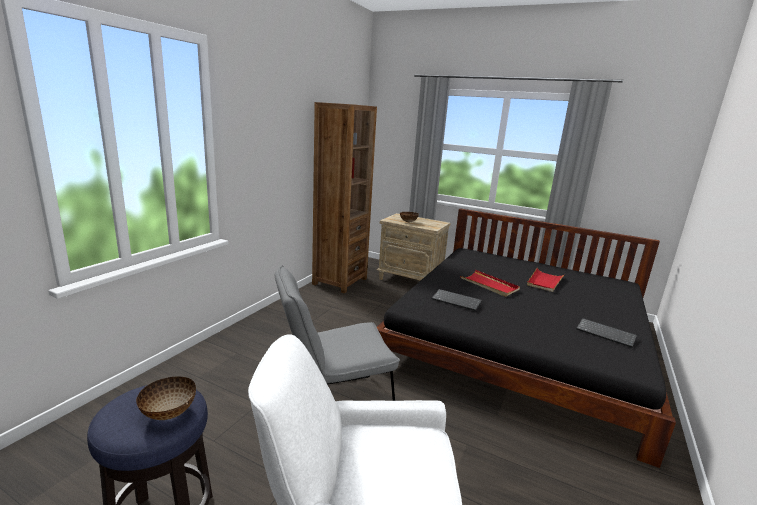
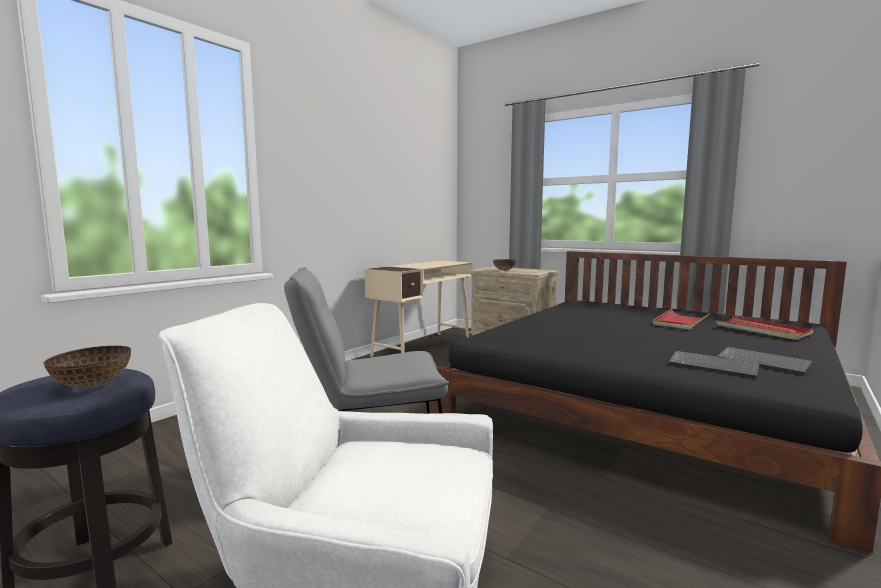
camera: 10 degrees right, 10 degrees down
(340, 281) = (423, 347): brown bookcase -> beige desk
(457, 301) = (548, 334): keyboard -> keyboard (714, 366)
(489, 285) = (599, 324): red tray -> red tray (762, 330)

